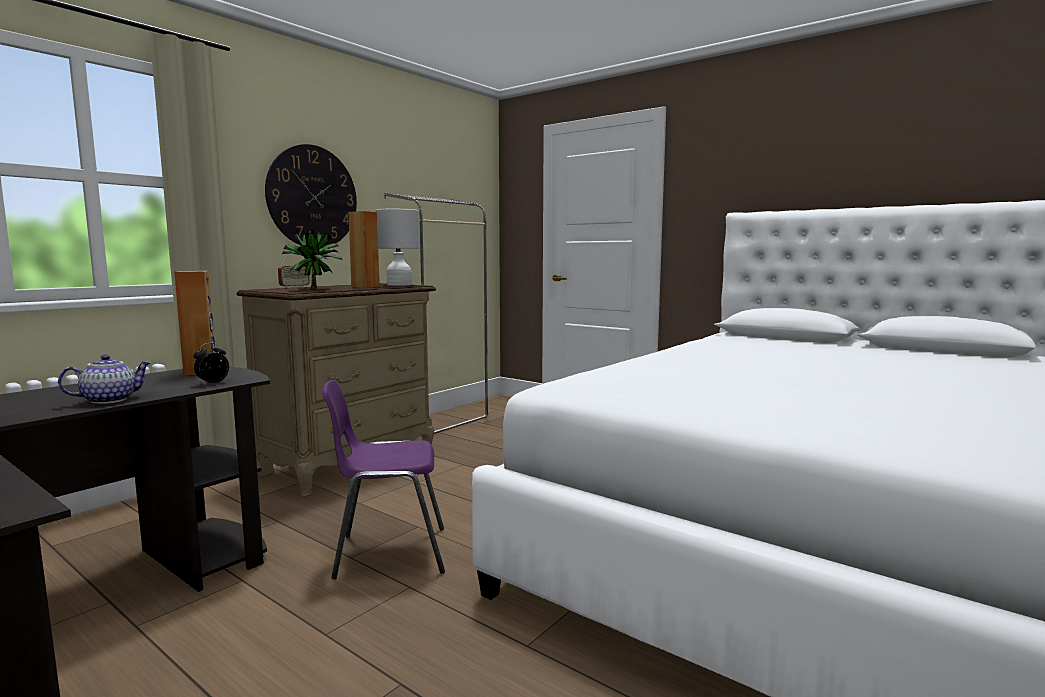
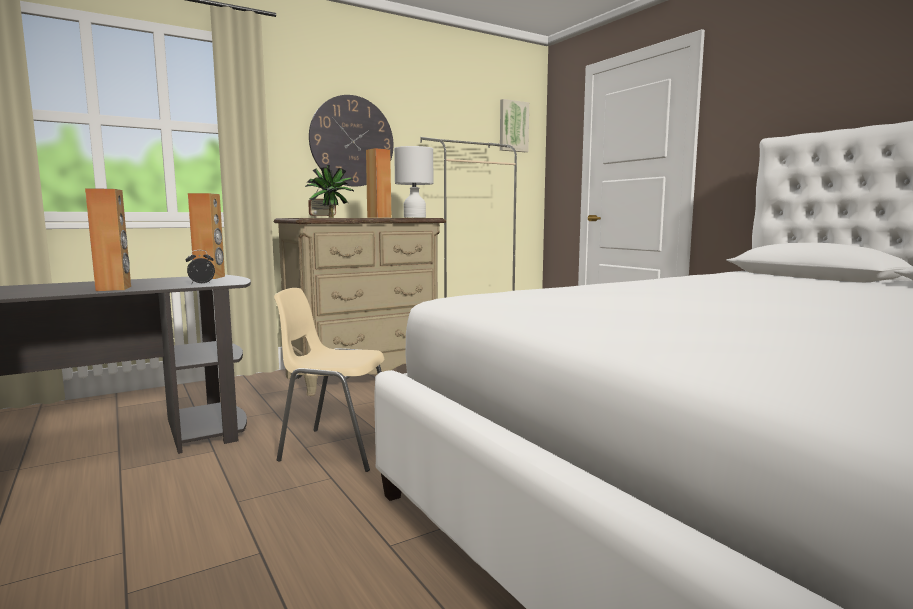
camera: 20 degrees right, 0 degrees up
(109, 400) = (114, 289): teapot -> brown speaker
(388, 552) = (337, 448): purple chair -> beige chair
(470, 182) = (513, 126): none -> picture

